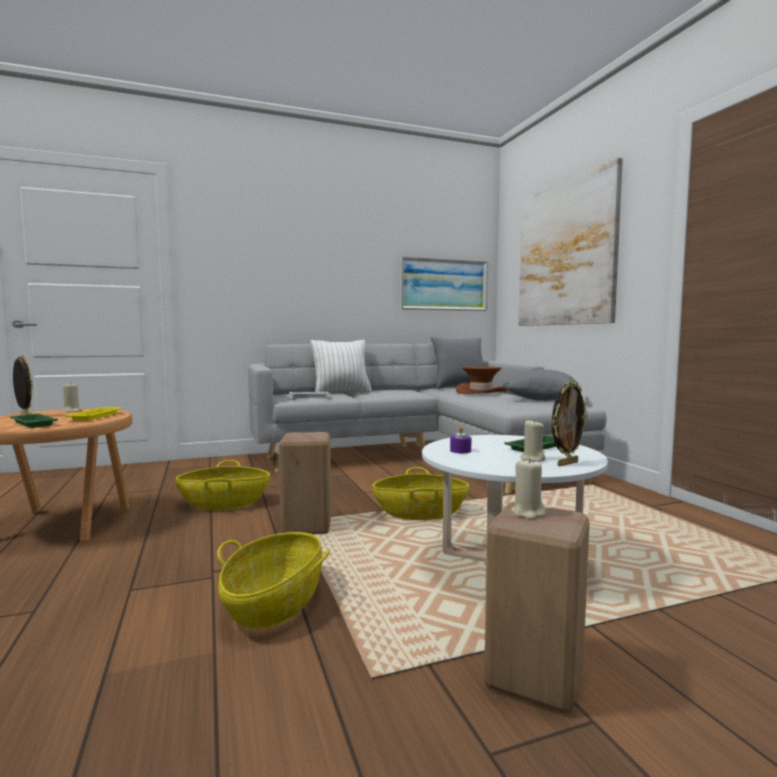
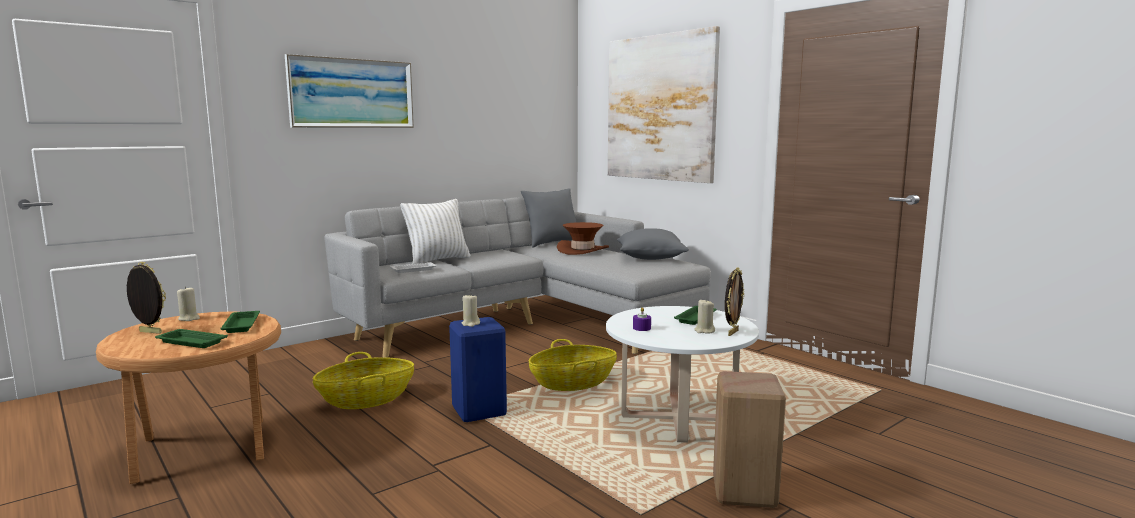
camera: 20 degrees left, 5 degrees up
(96, 416) = (242, 325): yellow tray -> green tray
(275, 603) = (518, 480): basket -> none
(308, 526) = (480, 411): beige stool -> blue stool
(444, 285) = (526, 129): picture -> picture (352, 93)
(528, 513) = (741, 379): beige candle -> beige candle (470, 324)

